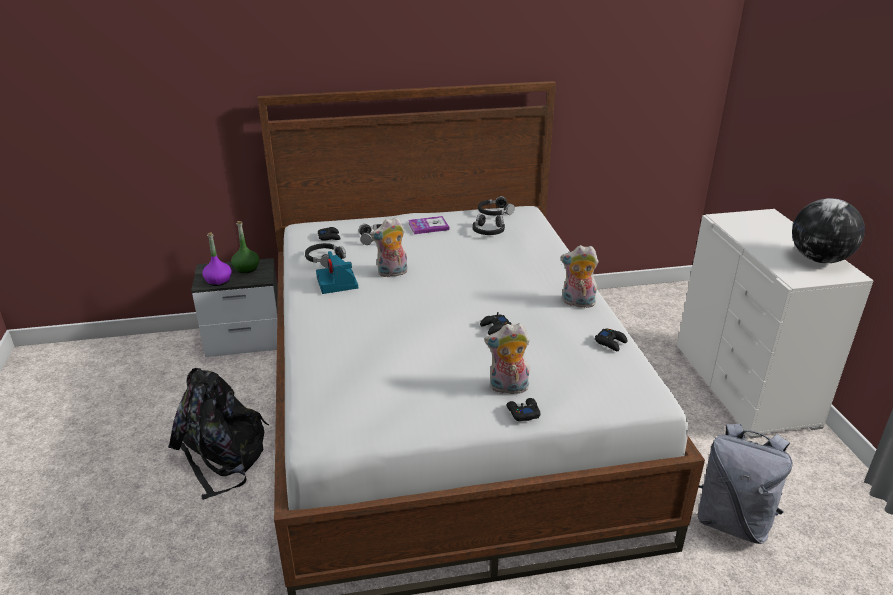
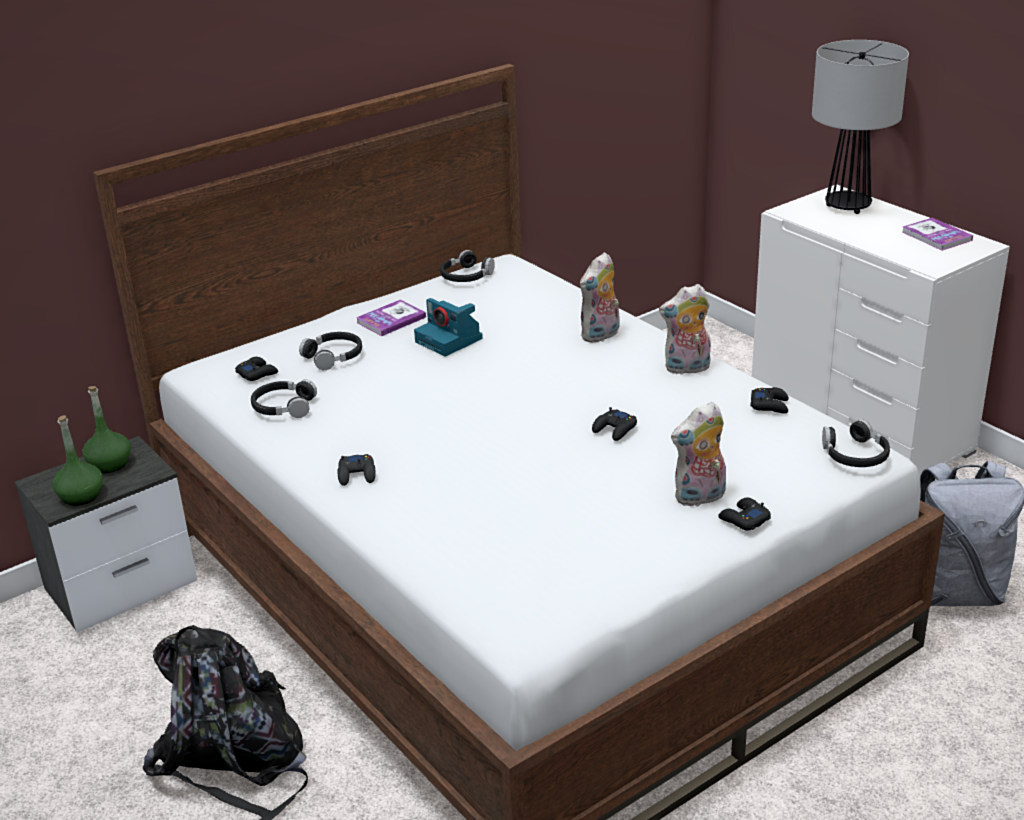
camera: 25 degrees left, 0 degrees up
(218, 281) = (81, 496): purple bottle -> green bottle
(324, 308) = (357, 474): none -> black game controller
(338, 284) = (341, 435): camera -> camera (450, 340)
(392, 273) = (405, 399): plush toy -> plush toy (601, 335)
(488, 231) = (483, 304): black headphones -> black headphones (854, 455)
(768, 225) = (847, 207): none -> table lamp
(819, 259) = (936, 236): globe -> book

